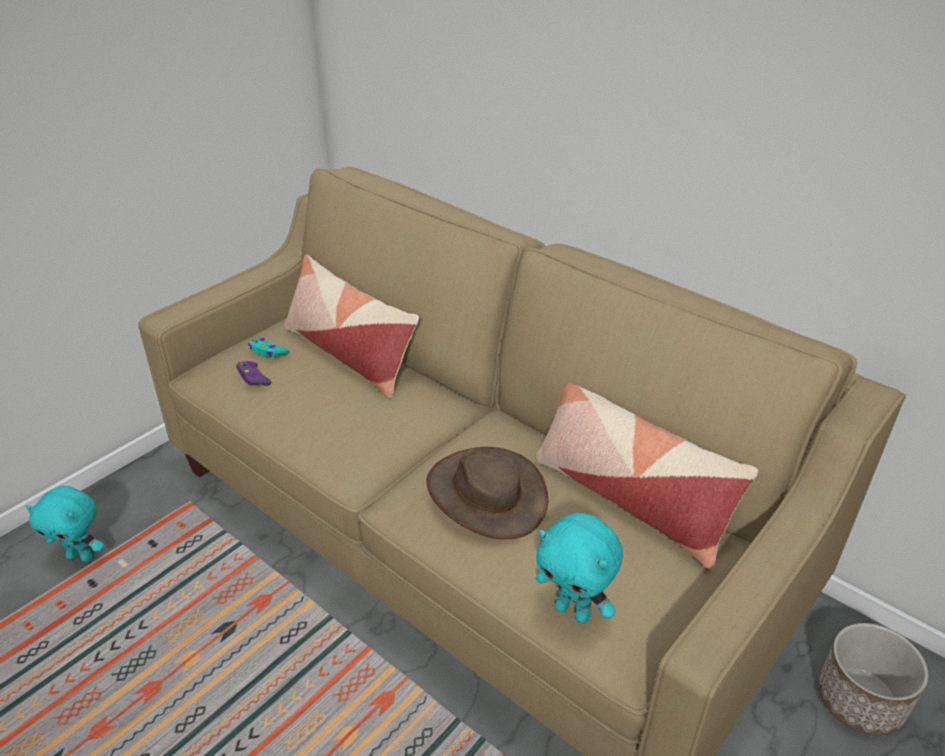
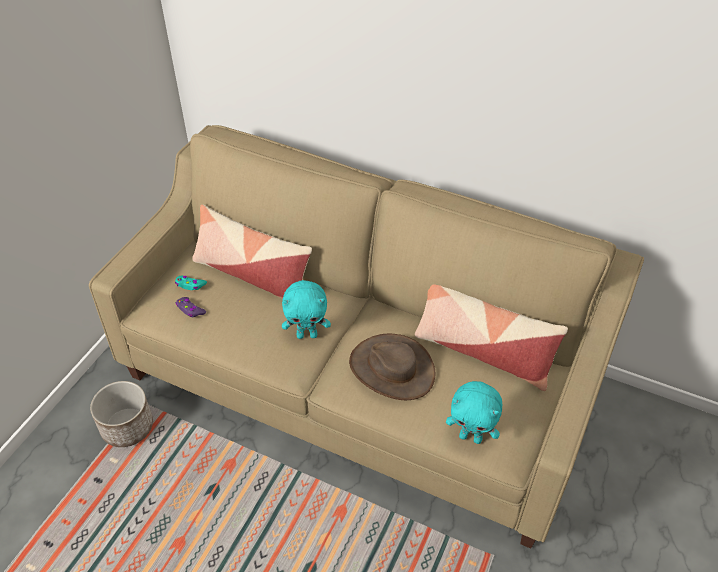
camera: 15 degrees left, 10 degrees up
(81, 556) = (78, 462): turquoise plush toy -> turquoise plush toy (307, 335)
(859, 700) = (630, 440): planter -> planter (127, 427)

